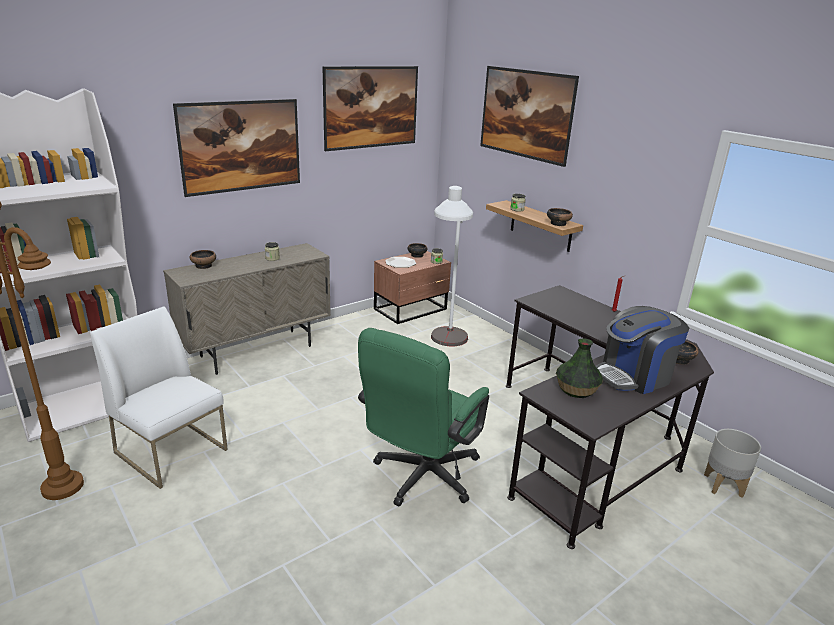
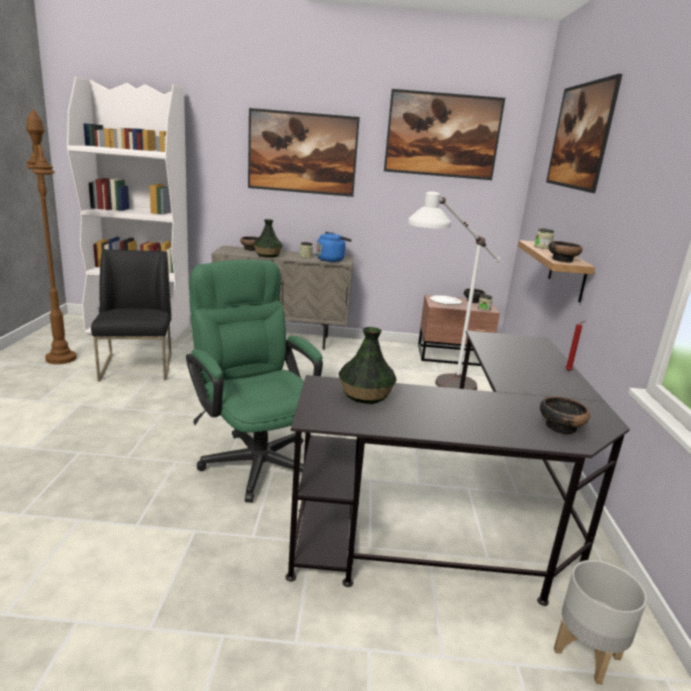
camera: 40 degrees right, 5 degrees down
(172, 451) = (137, 367): white chair -> black chair
(238, 269) = (268, 255): none -> vase
(301, 254) = (331, 259): none -> blue kettle
(421, 478) = (254, 458): green office chair -> green office chair turned 75 degrees clockwise
(634, 376) = (461, 414): coffee machine -> none

